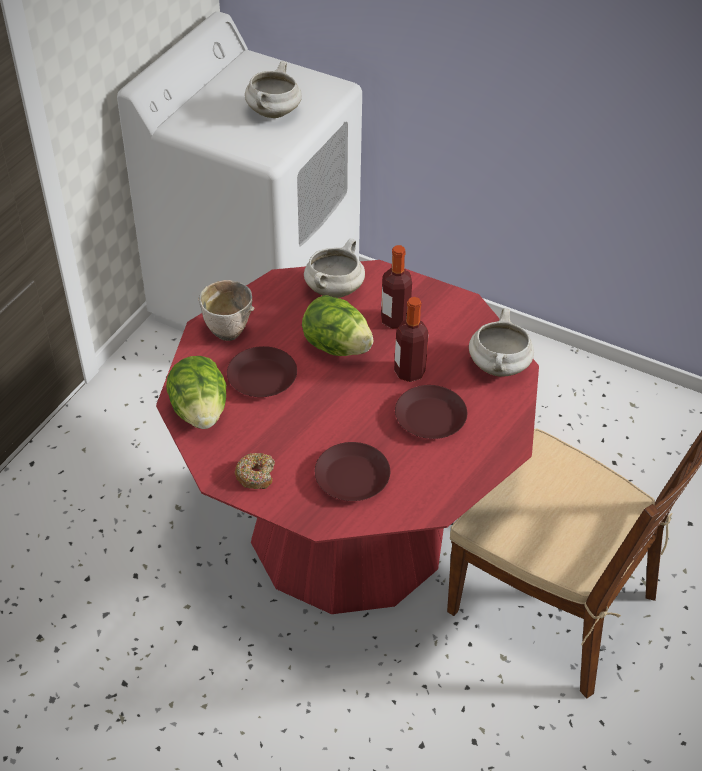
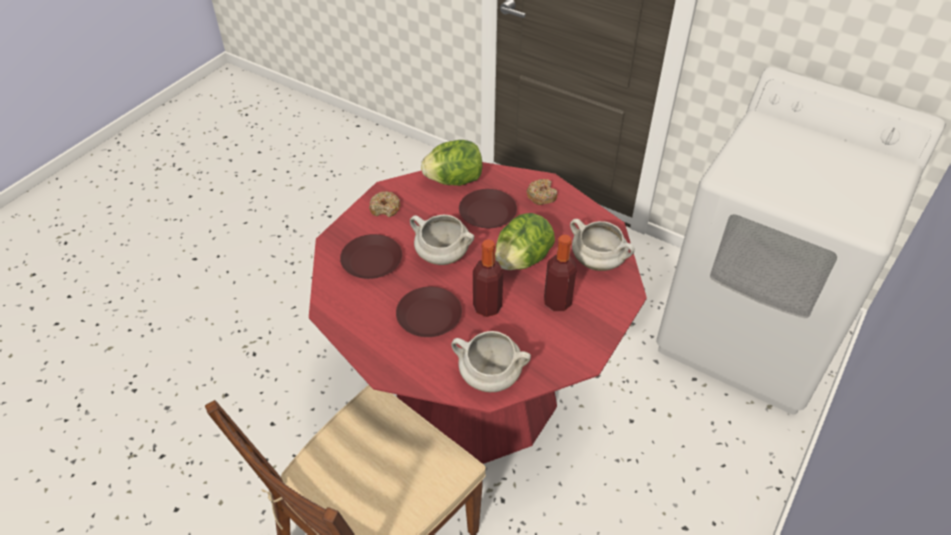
camera: 95 degrees right, 0 degrees up
(229, 332) = (541, 196): bowl -> donut
(274, 113) = (802, 181): white cooking pot -> white cooking pot (441, 256)

